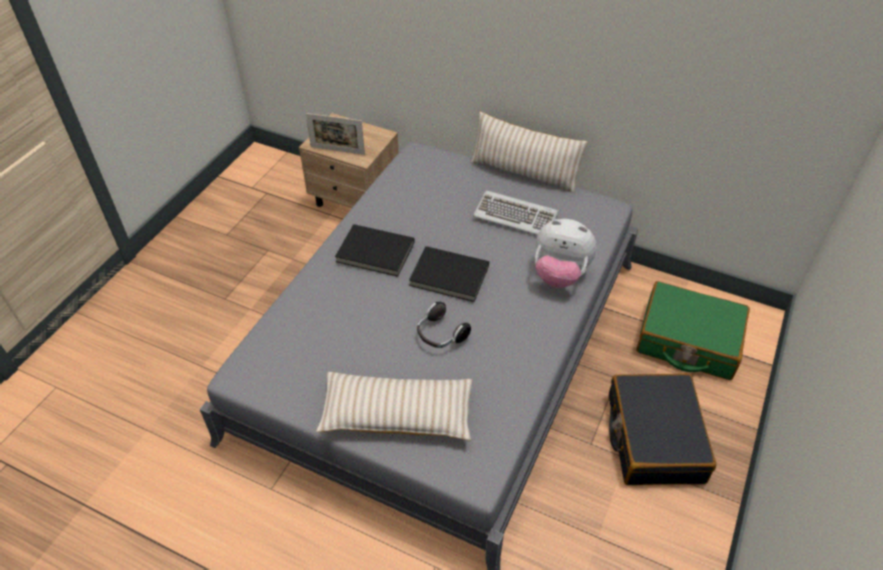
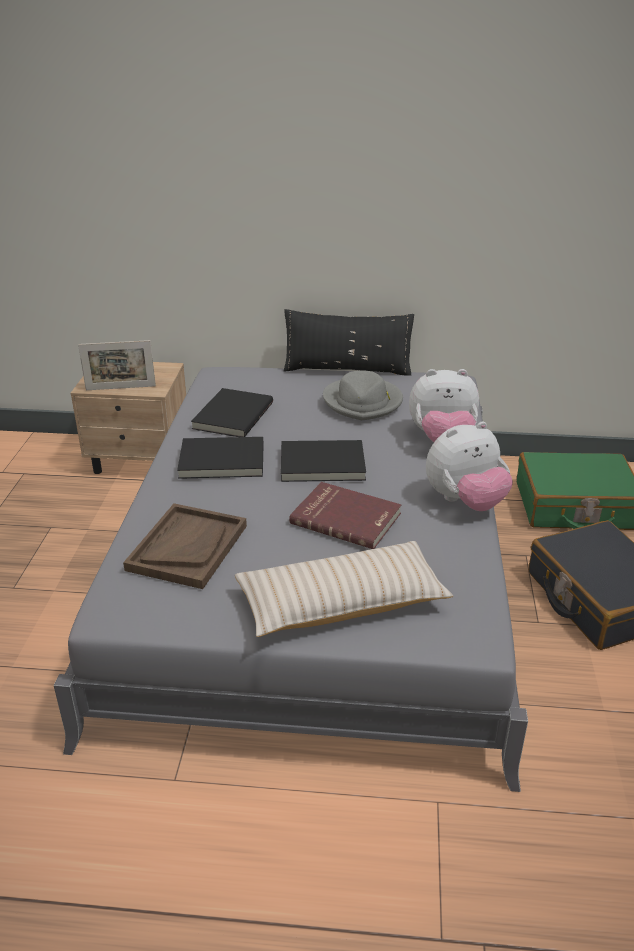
camera: 20 degrees left, 15 degrees down
(314, 331) = (187, 547): none -> brown tray
(405, 204) = (231, 415): none -> black book
(440, 335) = (346, 517): headphones -> red book
(515, 216) = (363, 402): keyboard -> grey hat
(524, 173) = (347, 370): beige pillow -> black pillow
(543, 344) = (465, 502): none -> plush toy

